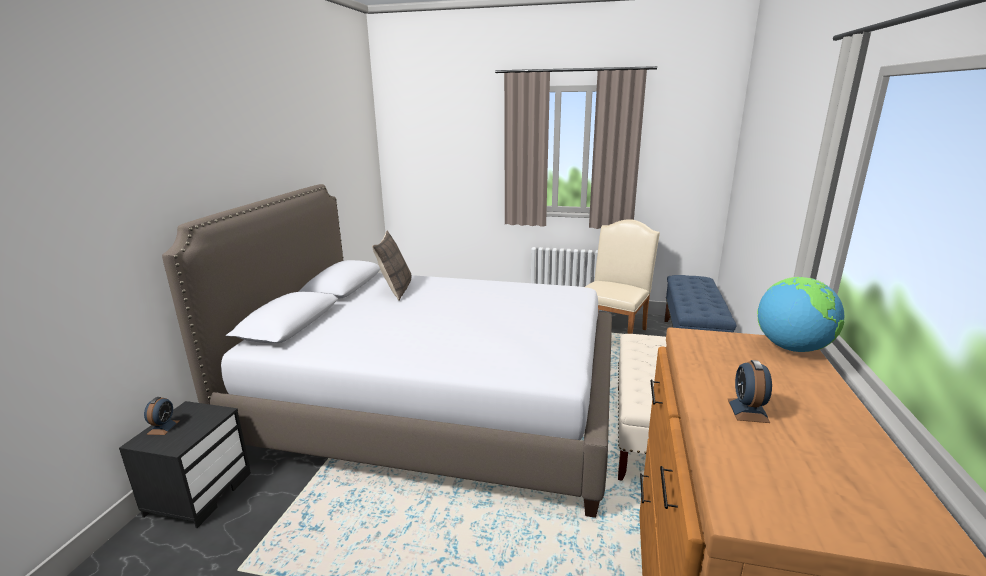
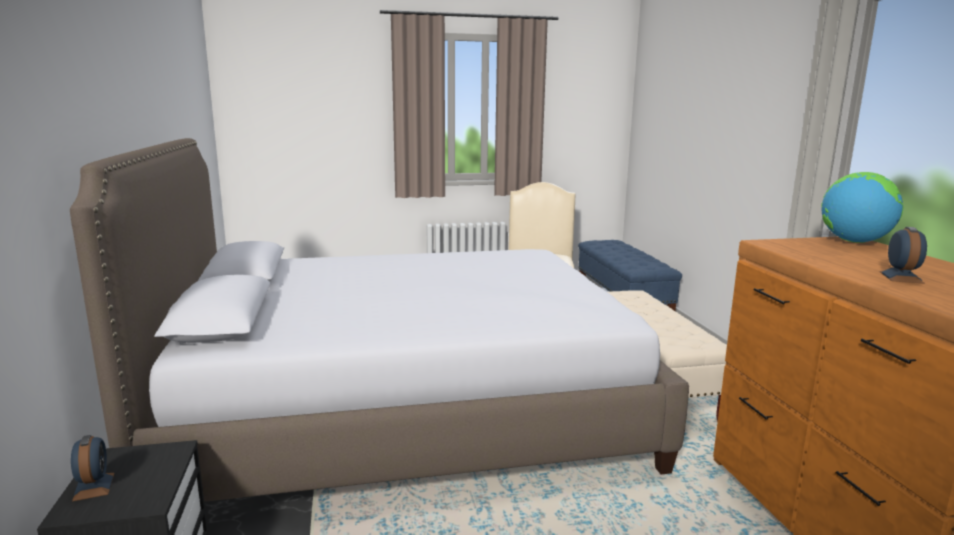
camera: 25 degrees left, 5 degrees down
(395, 290) = (325, 271): pillow -> none
(748, 410) = (901, 277): alarm clock -> alarm clock turned 150 degrees counterclockwise

